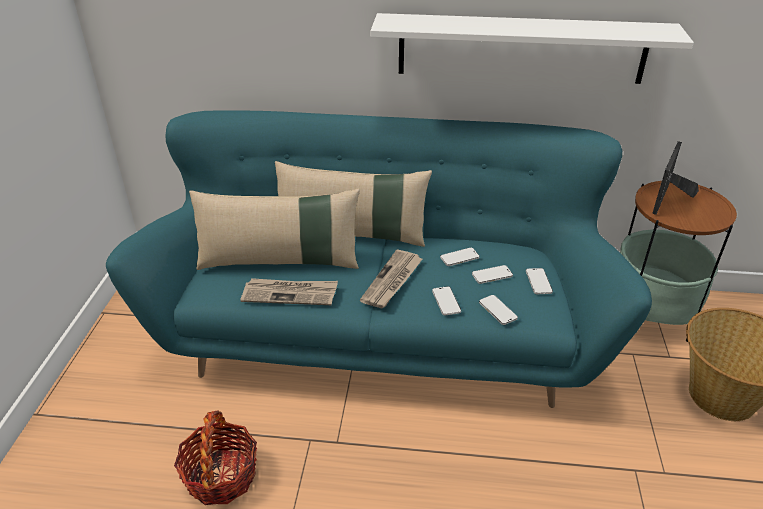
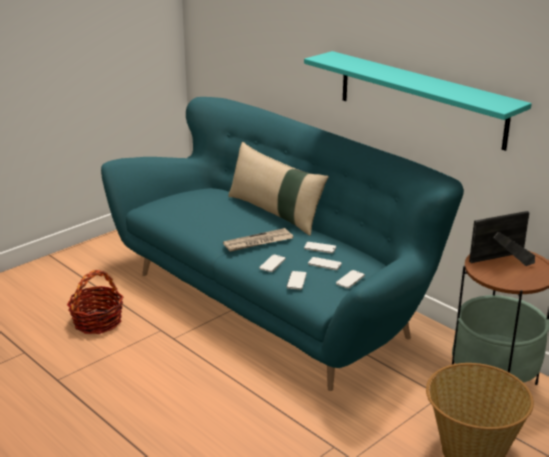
camera: 40 degrees right, 10 degrees down
(280, 261) = (210, 209): beige pillow -> none
(290, 293) = (192, 225): newspaper -> none
(521, 48) = (420, 99): white shelf -> turquoise shelf

